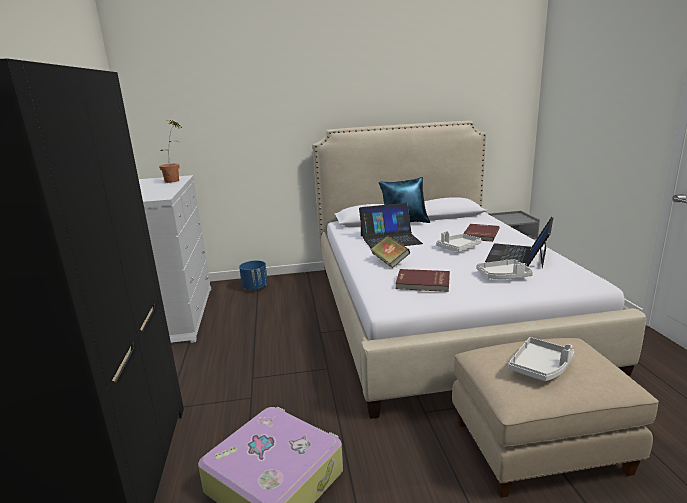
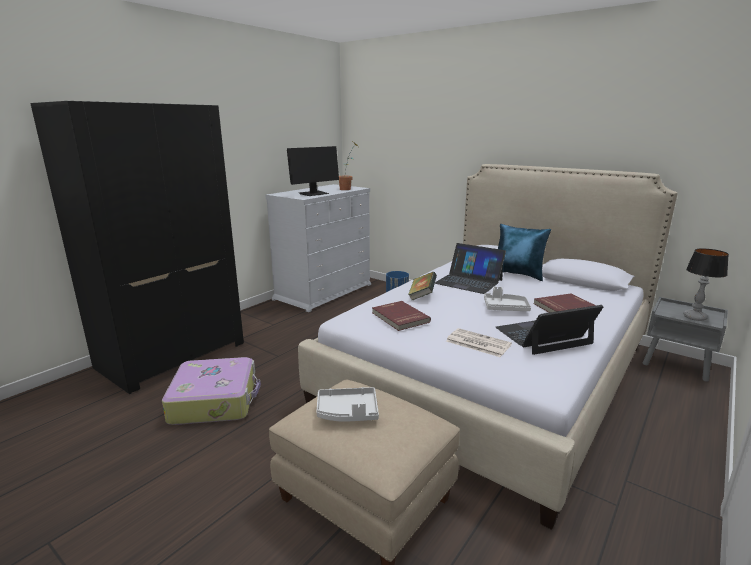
camera: 45 degrees right, 0 degrees up
(155, 192) = (313, 194): none -> monitor
(503, 276) = (477, 343): white tray -> newspaper
(517, 220) = (695, 317): none -> table lamp

